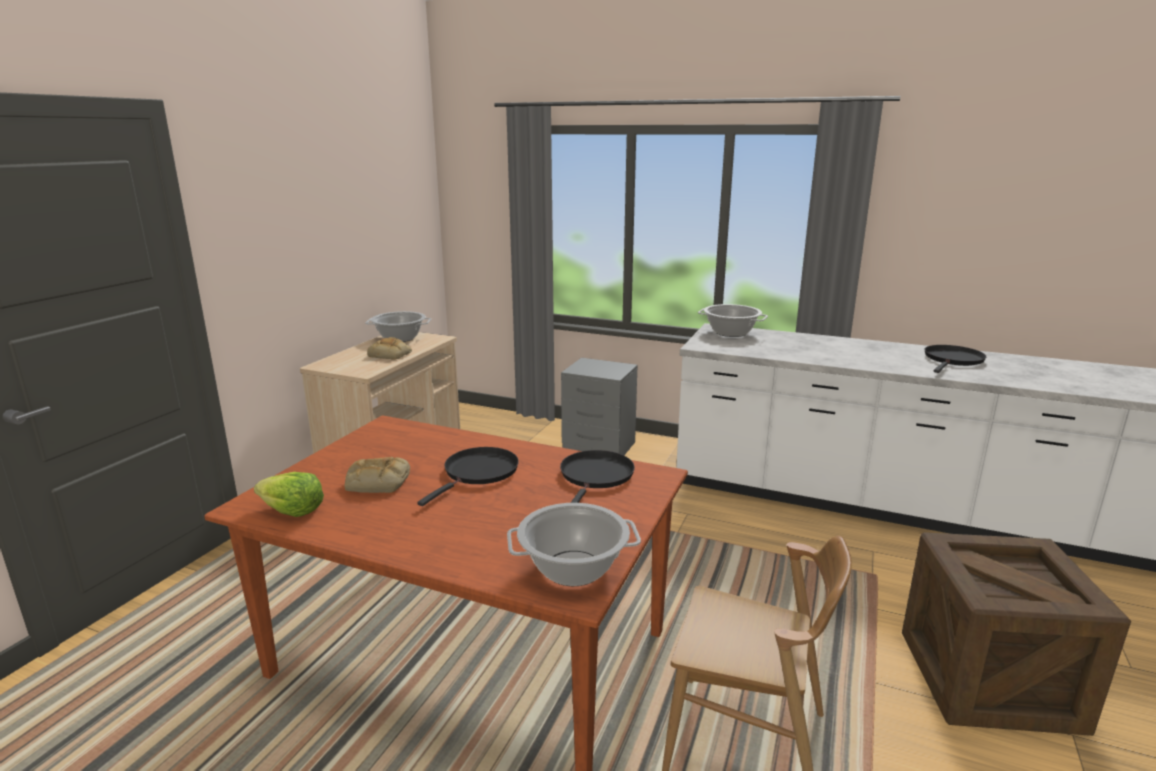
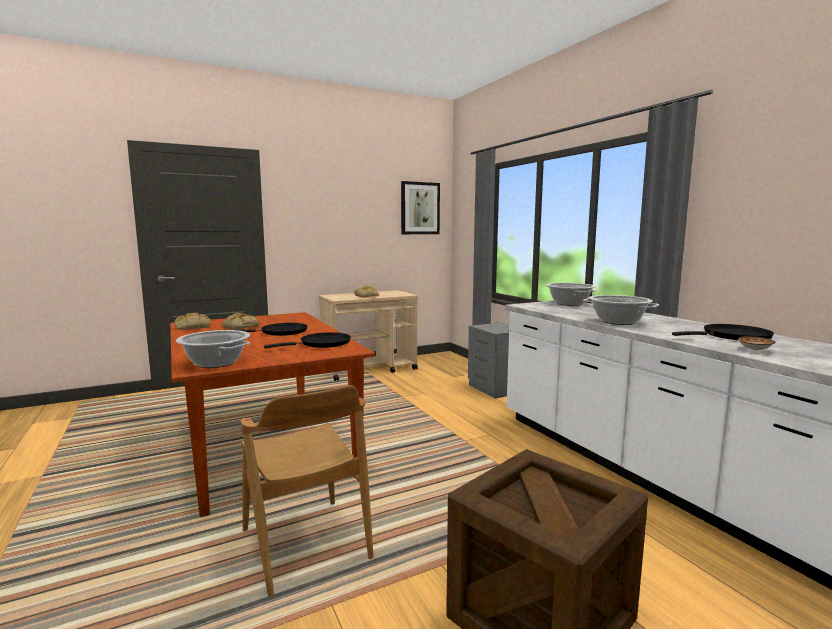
camera: 40 degrees right, 10 degrees down
(292, 511) = (192, 327): lettuce -> bread
(399, 338) = (389, 292): cooking pot -> cooking pot (617, 322)
(404, 189) = (420, 208): none -> picture
(1002, 376) = (754, 350): none -> bowl

